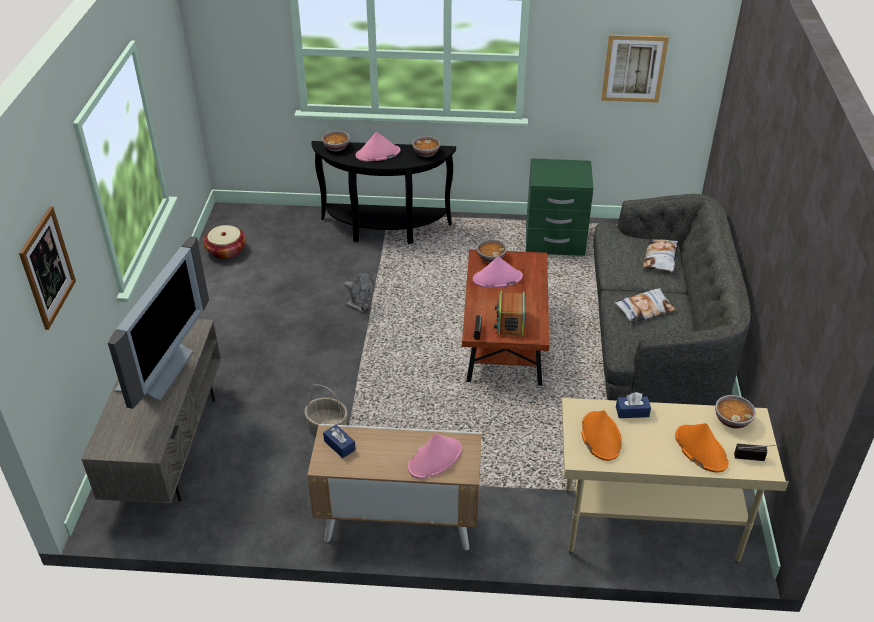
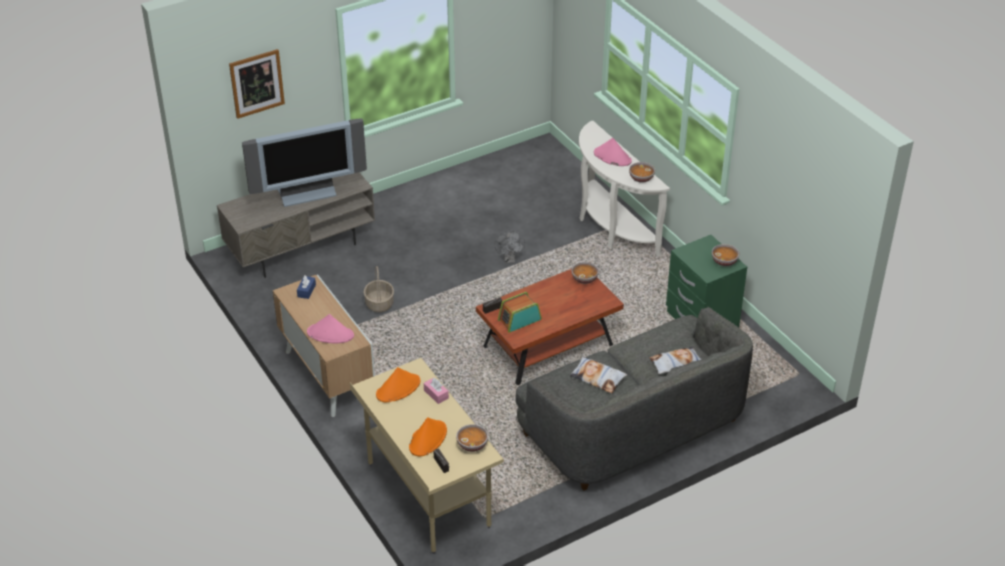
camera: 55 degrees right, 0 degrees up
(226, 251) = (502, 168): basket -> none
(336, 147) = (597, 135): bowl -> bowl (724, 261)
(384, 230) = (610, 227): black console table -> white console table
(497, 278) = (563, 292): pink hat -> none
(632, 412) = (436, 394): blue tissue box -> pink tissue box
(634, 68) = (797, 205): picture -> none

